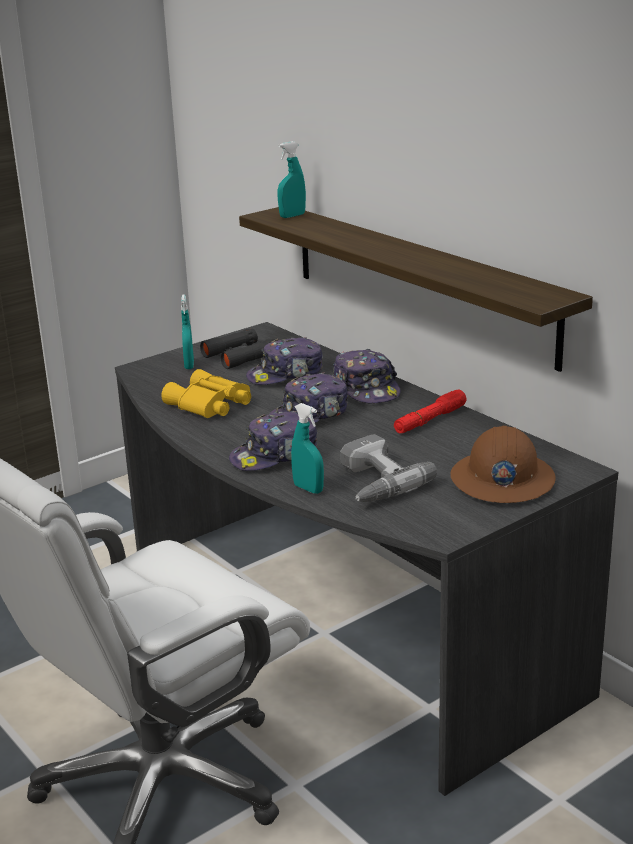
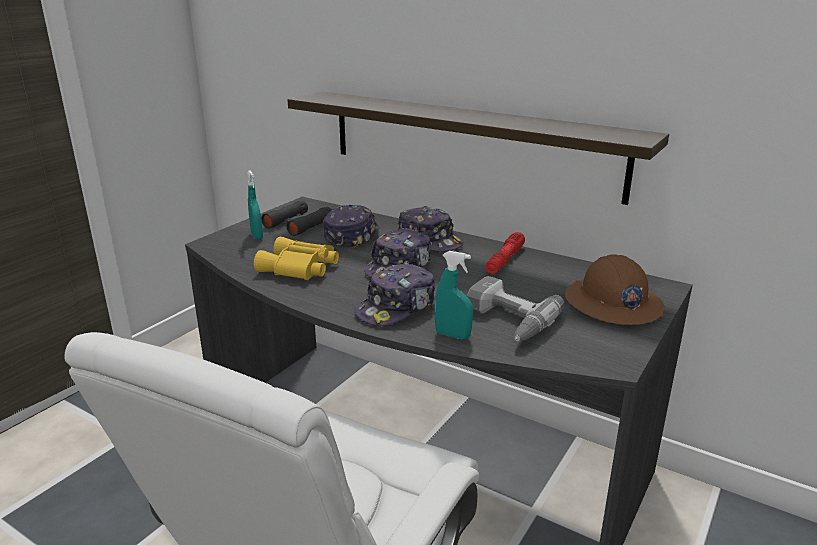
camera: 20 degrees left, 0 degrees up
(286, 375) = (351, 236): cap -> cap turned 150 degrees clockwise
(292, 216) = (336, 97): turquoise spray bottle -> none

